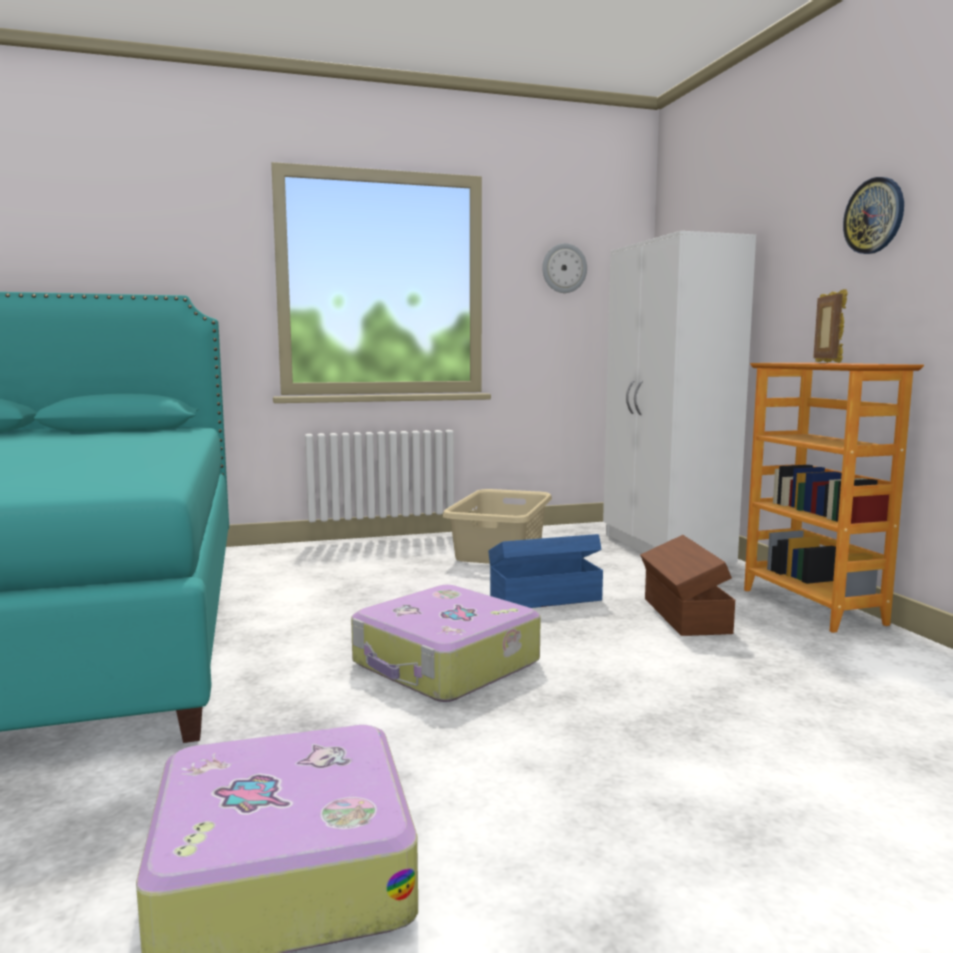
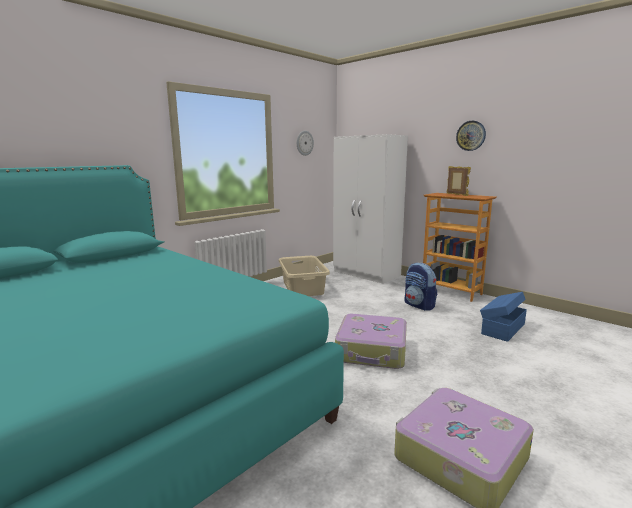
camera: 30 degrees left, 5 degrees up
(544, 598) = (358, 309): blue storage box -> blue storage box (502, 329)
(684, 616) = (419, 305): brown storage box -> backpack

